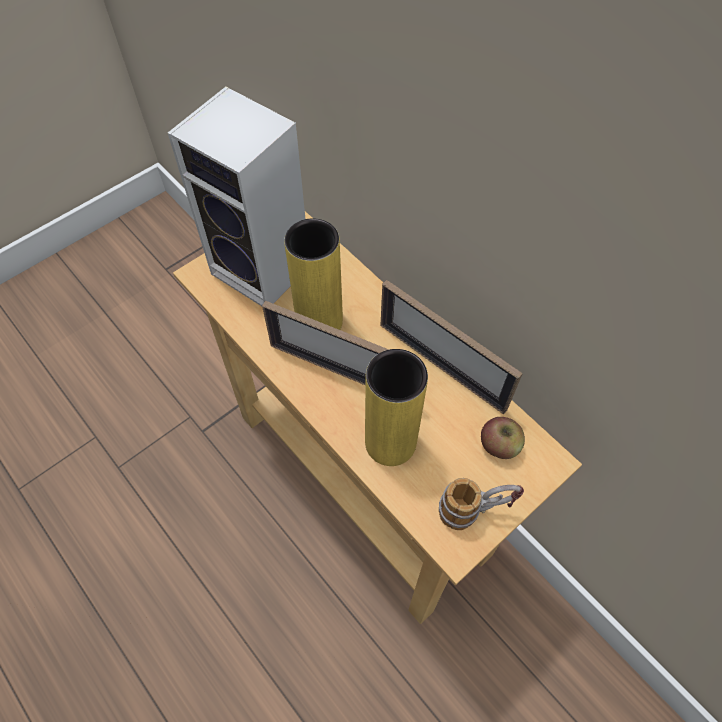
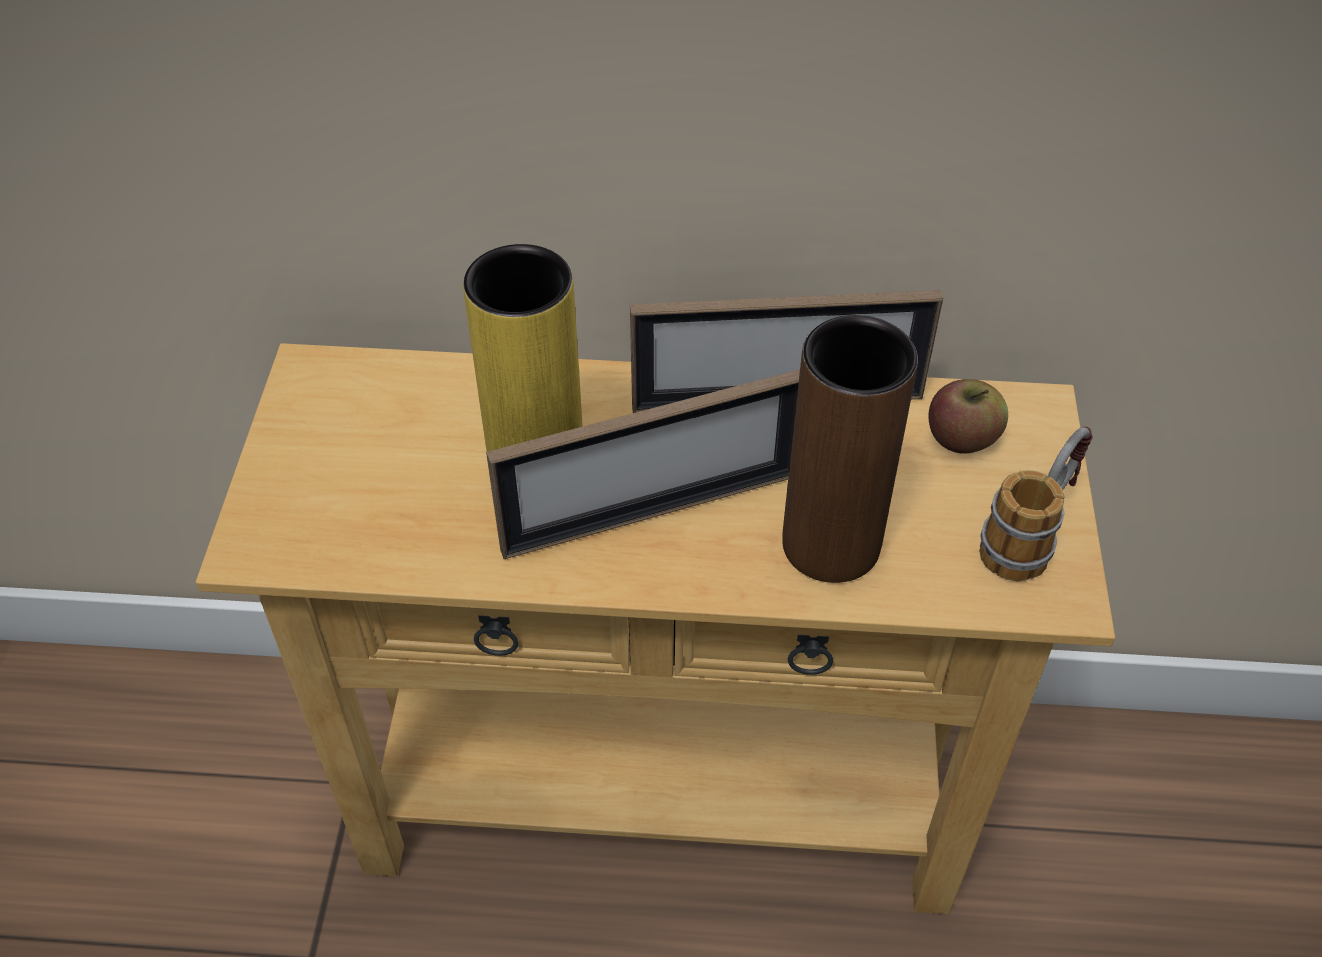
camera: 45 degrees left, 10 degrees down
(265, 270) = (361, 466): speaker -> none
(390, 442) = (831, 544): yellow vase -> brown vase

